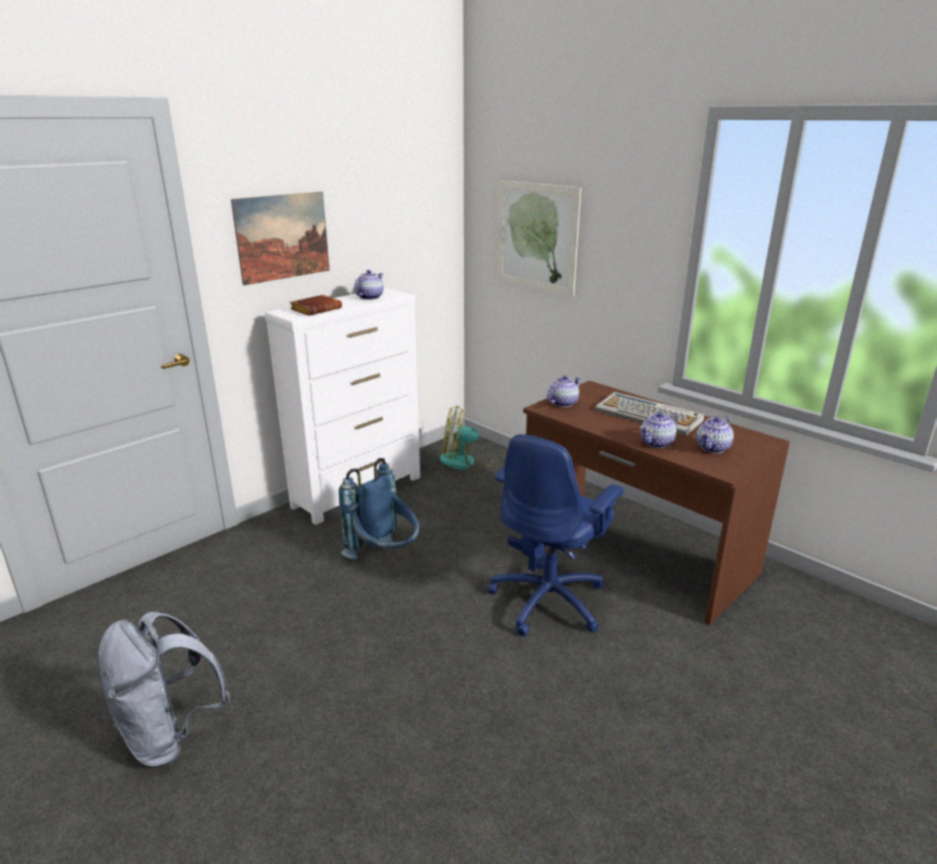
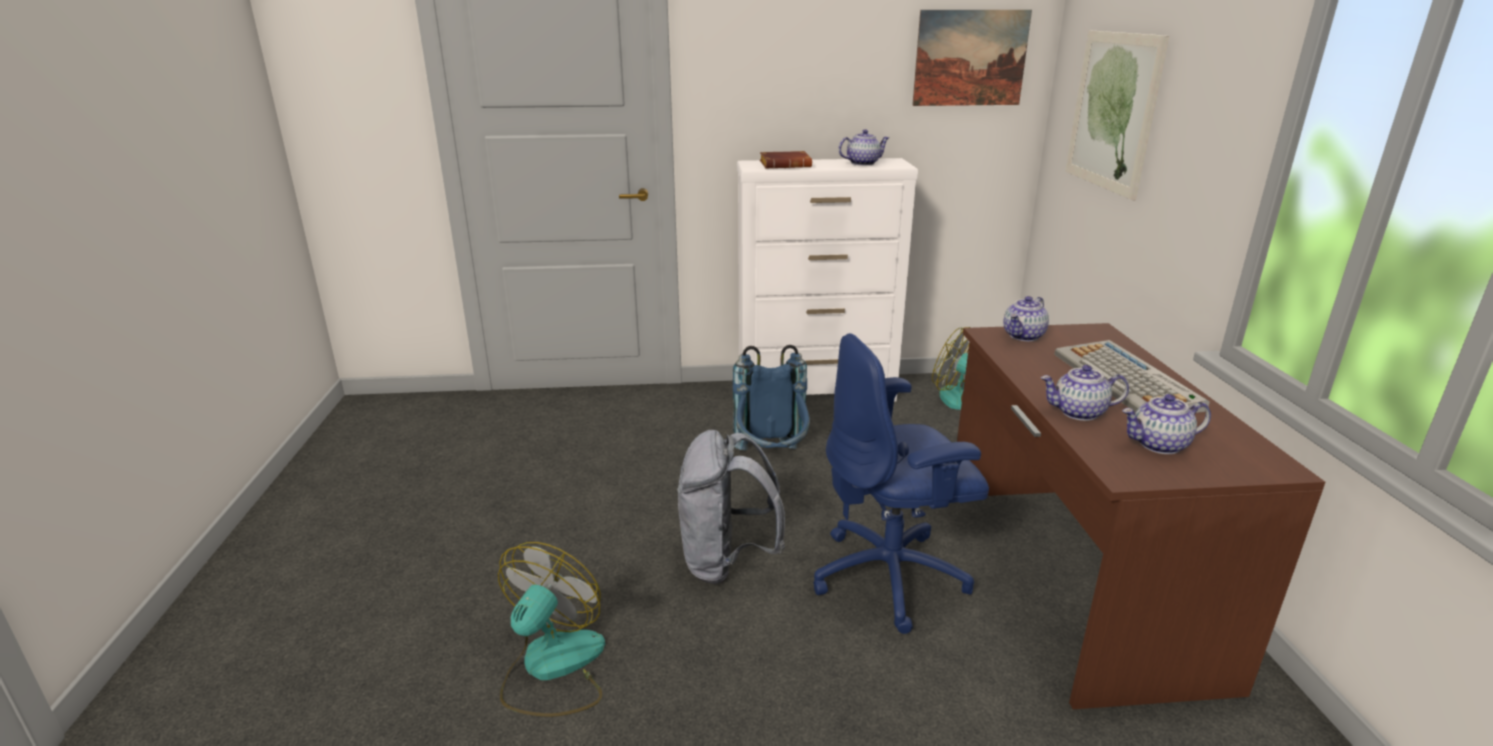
camera: 40 degrees right, 0 degrees up
(171, 735) = (460, 517): grey backpack -> grey backpack (726, 562)
(282, 237) = (776, 80): picture -> picture (970, 58)
(413, 799) = (552, 668): none -> fan
(563, 403) = (1024, 336): teapot -> teapot turned 135 degrees clockwise

